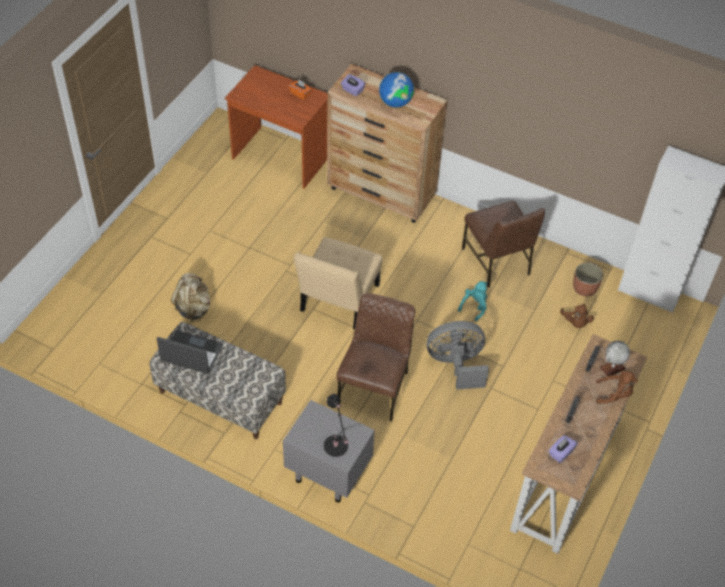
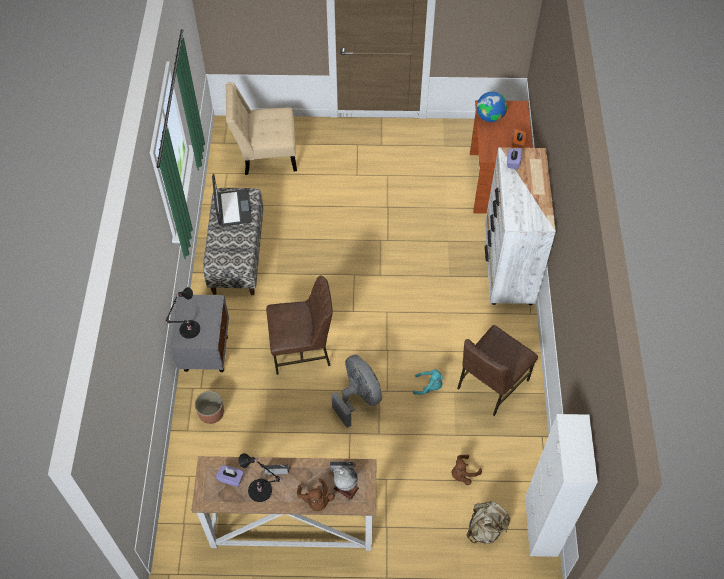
camera: 65 degrees right, 5 degrees up
(193, 308) = (307, 201): beige backpack -> beige backpack (486, 528)
(337, 301) = (371, 287): beige chair -> beige chair (265, 154)
(382, 193) = (508, 267): brown dresser -> white dresser
(395, 102) = (521, 196): globe -> globe (489, 117)
(584, 288) = (508, 467): planter -> planter (211, 413)
(586, 433) = (262, 491): none -> black table lamp

